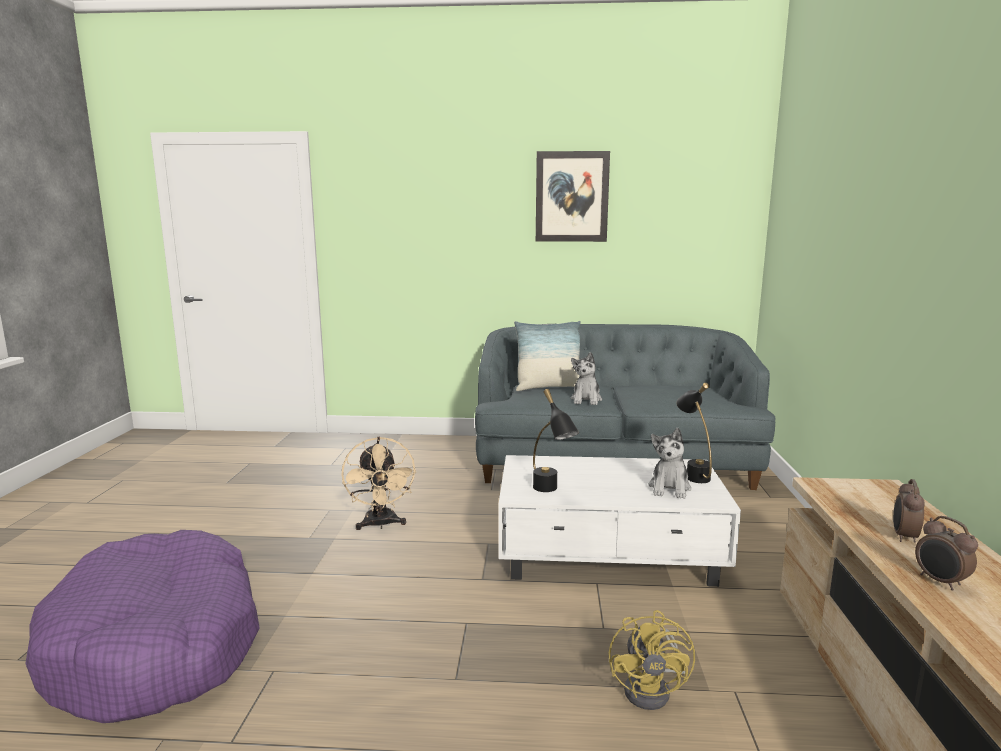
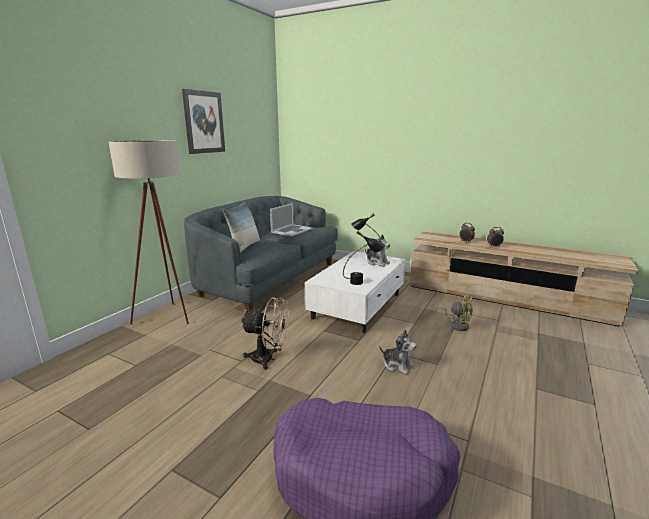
camera: 65 degrees left, 5 degrees up
(434, 447) = (169, 318): none -> beige floor lamp
(586, 400) = (277, 245): plush toy -> plush toy (397, 365)
(666, 391) = (291, 230): none -> laptop

